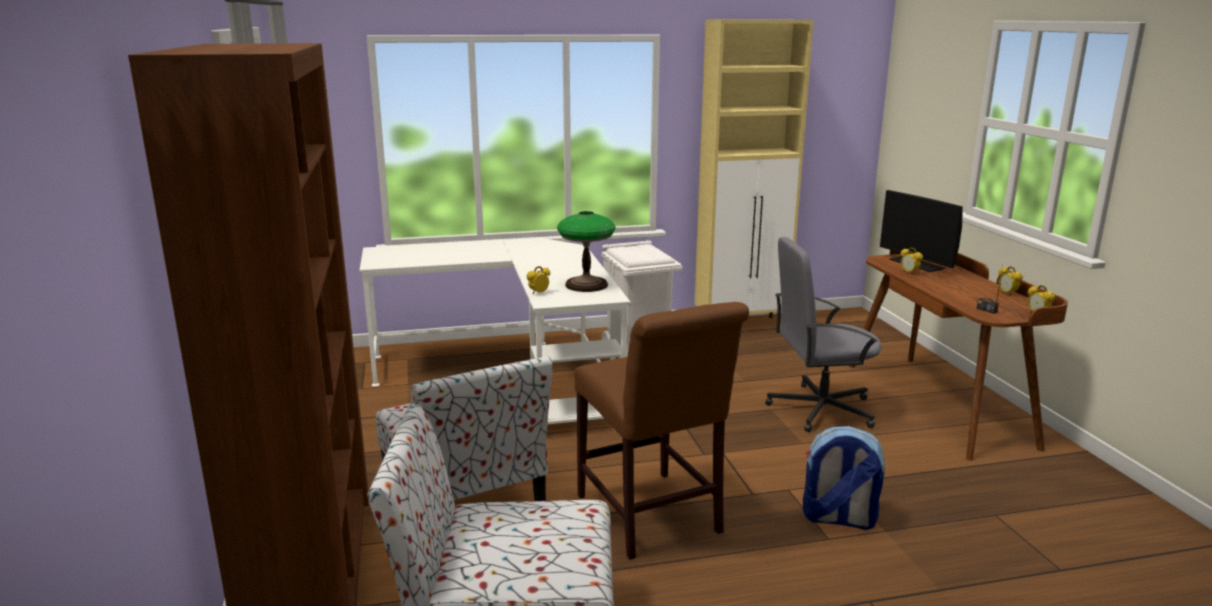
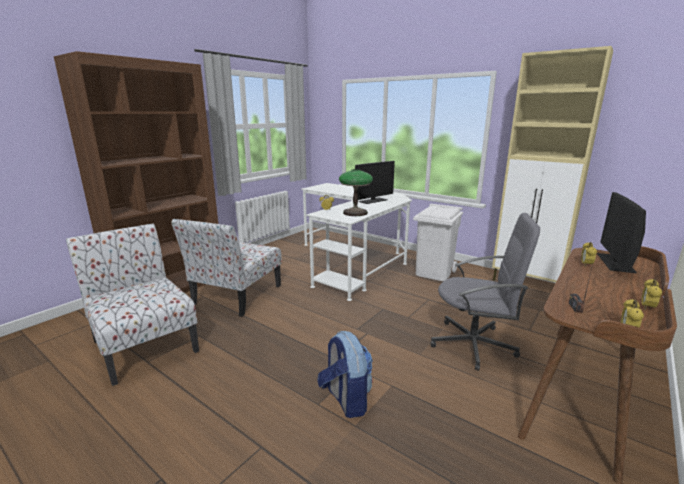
camera: 50 degrees right, 0 degrees up
(545, 260) = (373, 200): none -> monitor
(651, 518) = (274, 339): brown chair -> none
(819, 409) = (474, 344): grey office chair -> grey office chair turned 150 degrees clockwise

